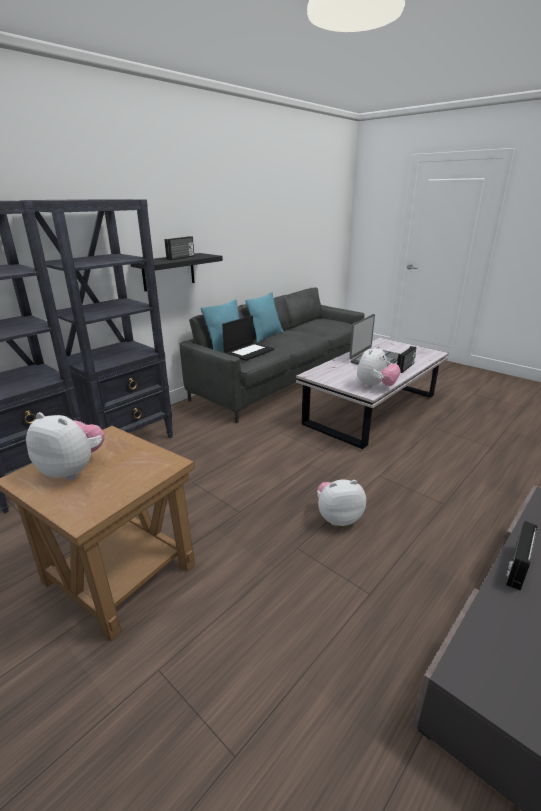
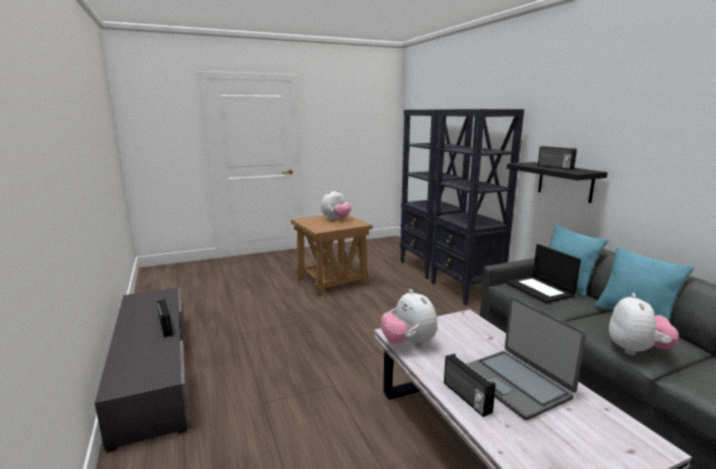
camera: 115 degrees right, 10 degrees down
(338, 517) = (305, 344): plush toy -> plush toy (636, 350)

